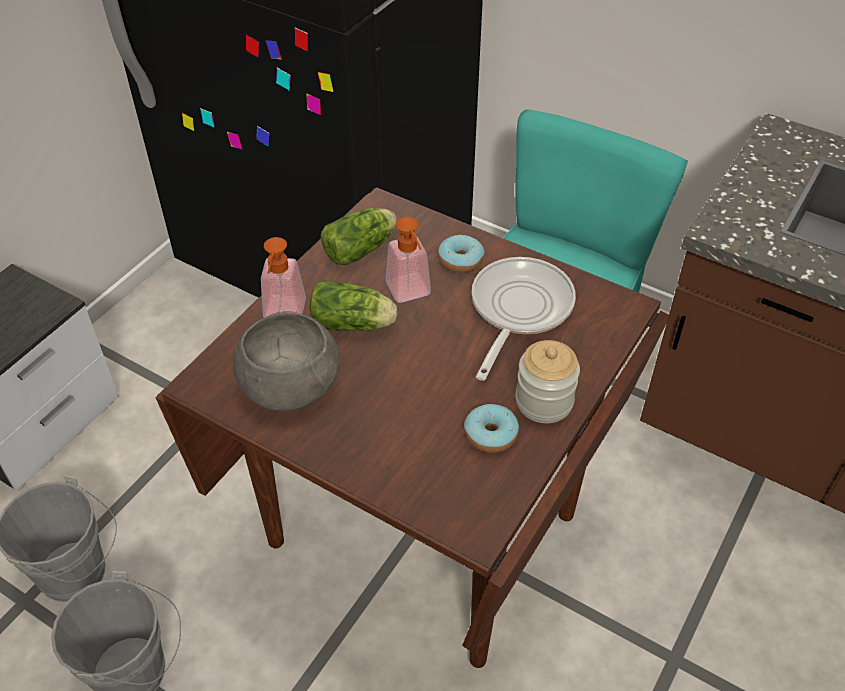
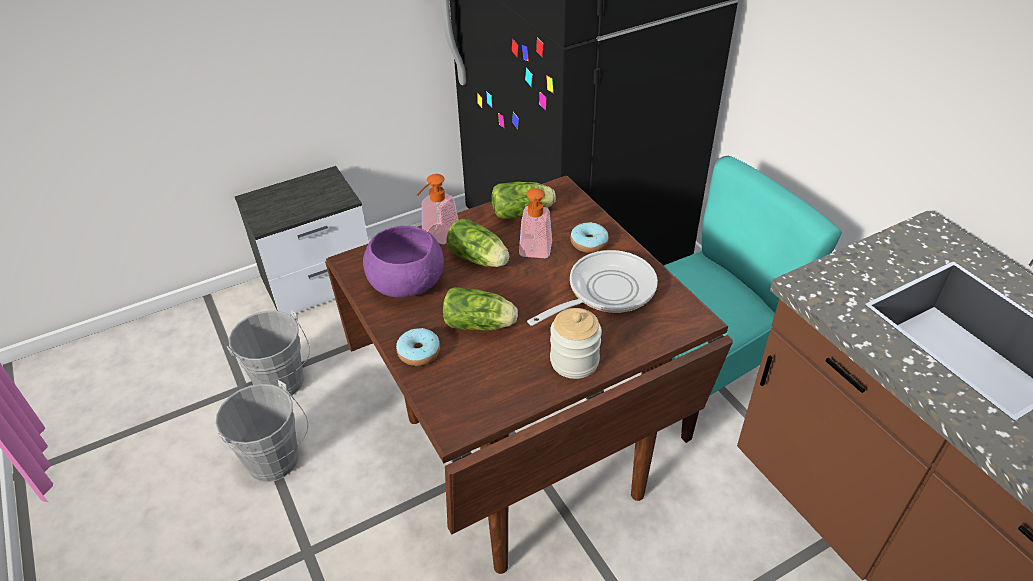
camera: 30 degrees right, 5 degrees down
(291, 384) = (408, 282): grey bowl -> purple bowl
(415, 401) = (481, 325): none -> lettuce
(490, 435) = (516, 368): donut -> donut (419, 352)

